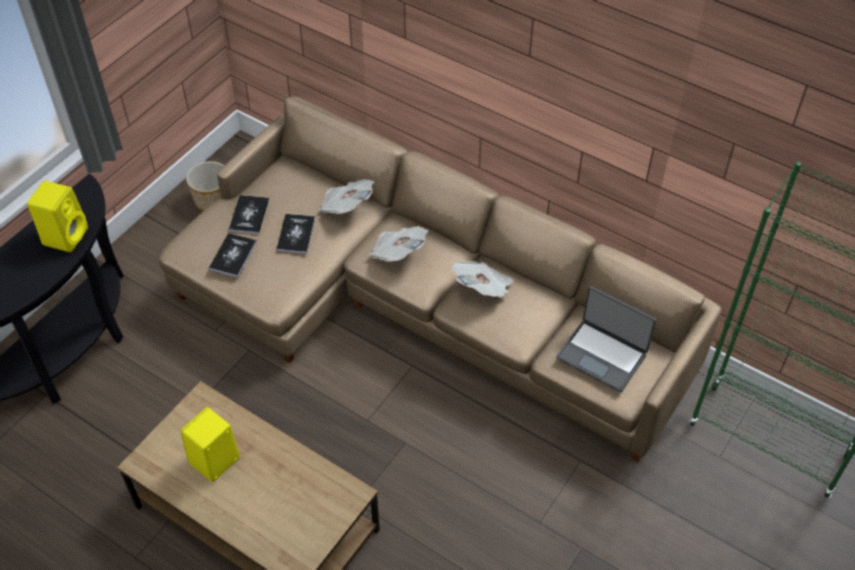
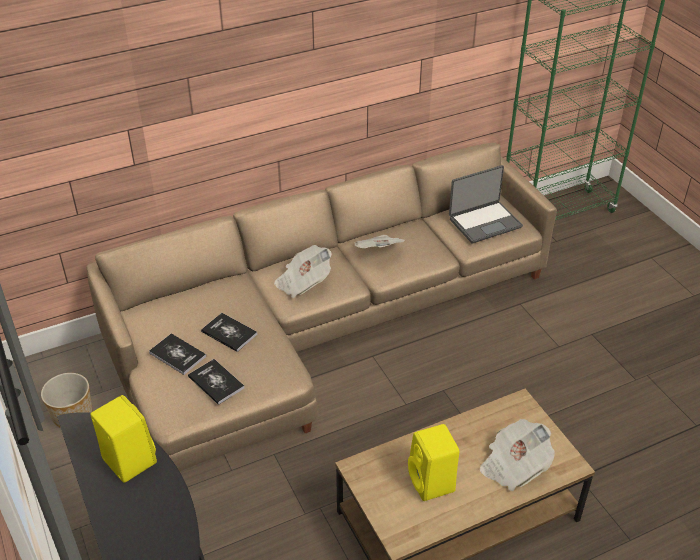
camera: 60 degrees left, 10 degrees down
(346, 206) = (226, 292): newspaper -> newspaper (513, 466)

